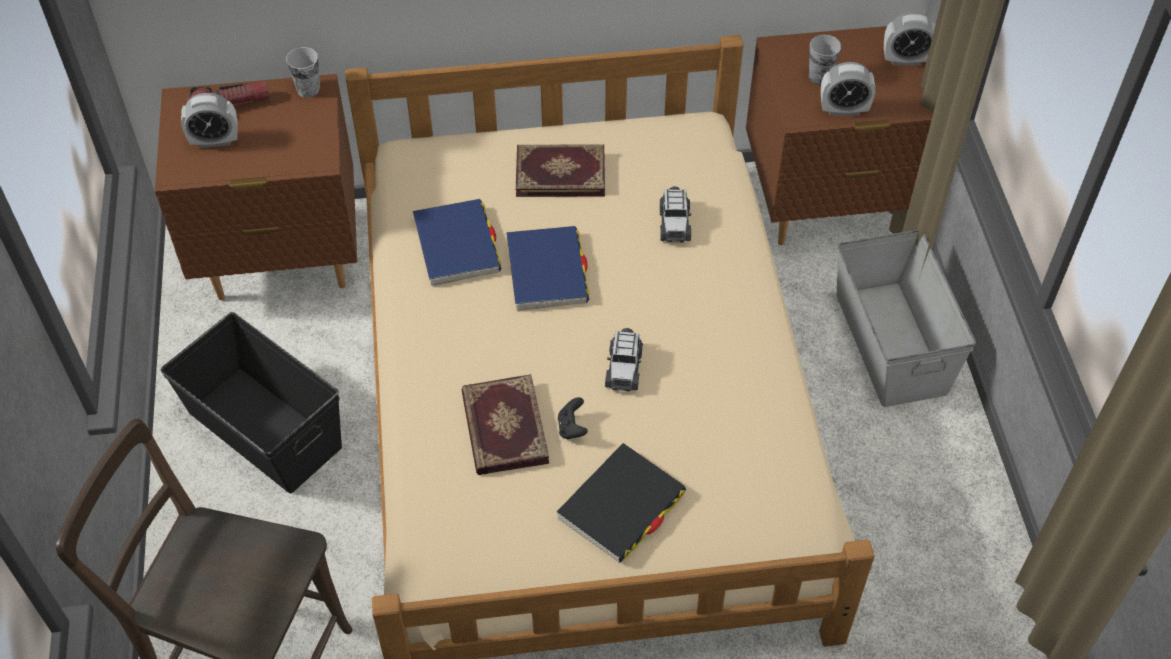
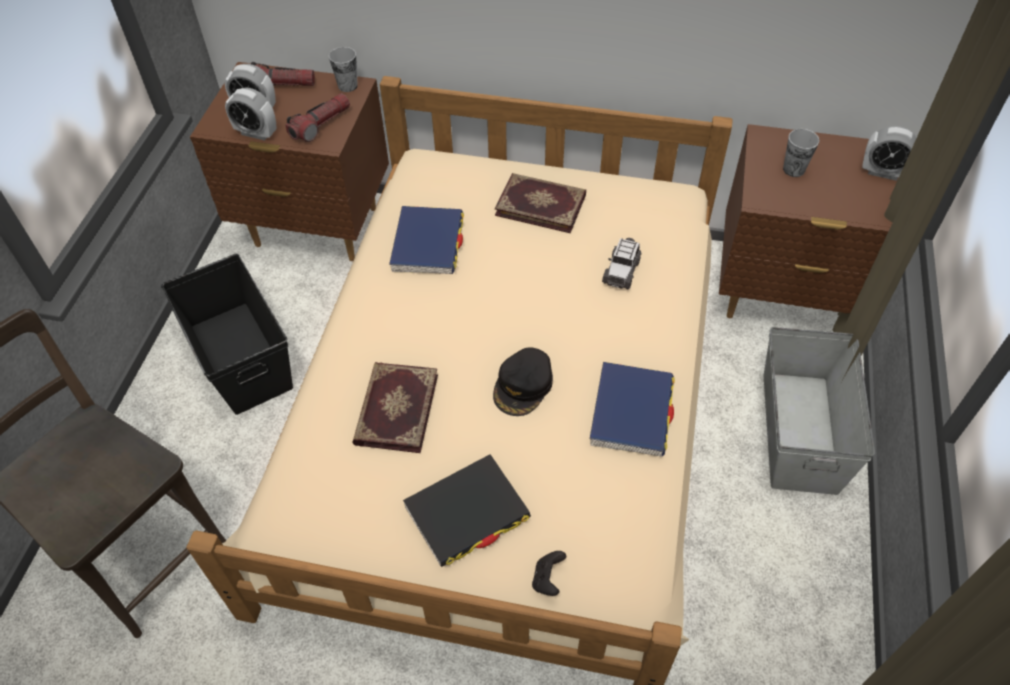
camera: 20 degrees right, 0 degrees up
(301, 142) = (320, 125): none -> flashlight
(547, 271) = (493, 284): blue book -> blue book (631, 412)
(572, 428) = (454, 427): black game controller -> black game controller (548, 579)
(624, 368) = (523, 386): toy car -> black cap
(843, 110) = (805, 203): alarm clock -> alarm clock (256, 133)

